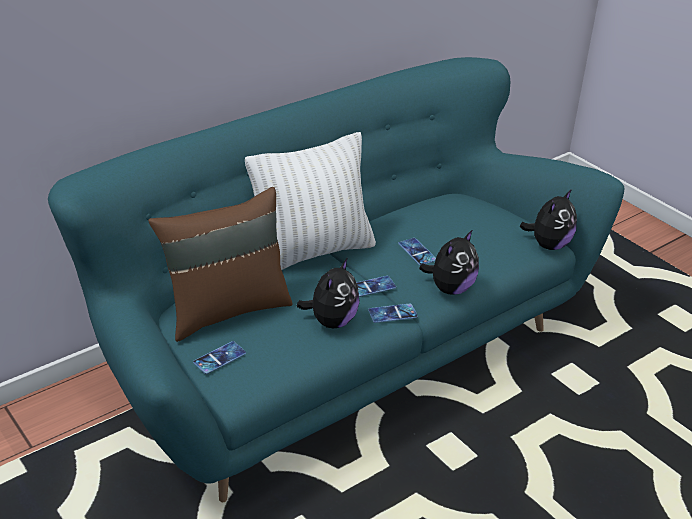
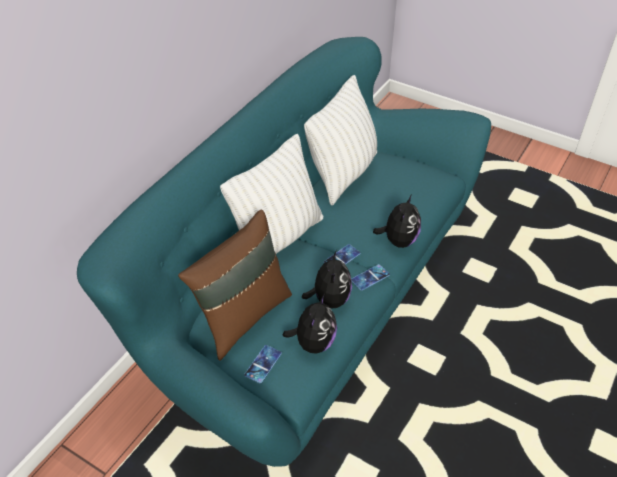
camera: 20 degrees left, 10 degrees up
(417, 252) = (358, 215): phone -> none
(426, 210) = (343, 174): none -> white pillow
(548, 245) = (445, 179): plush toy -> plush toy (313, 343)

